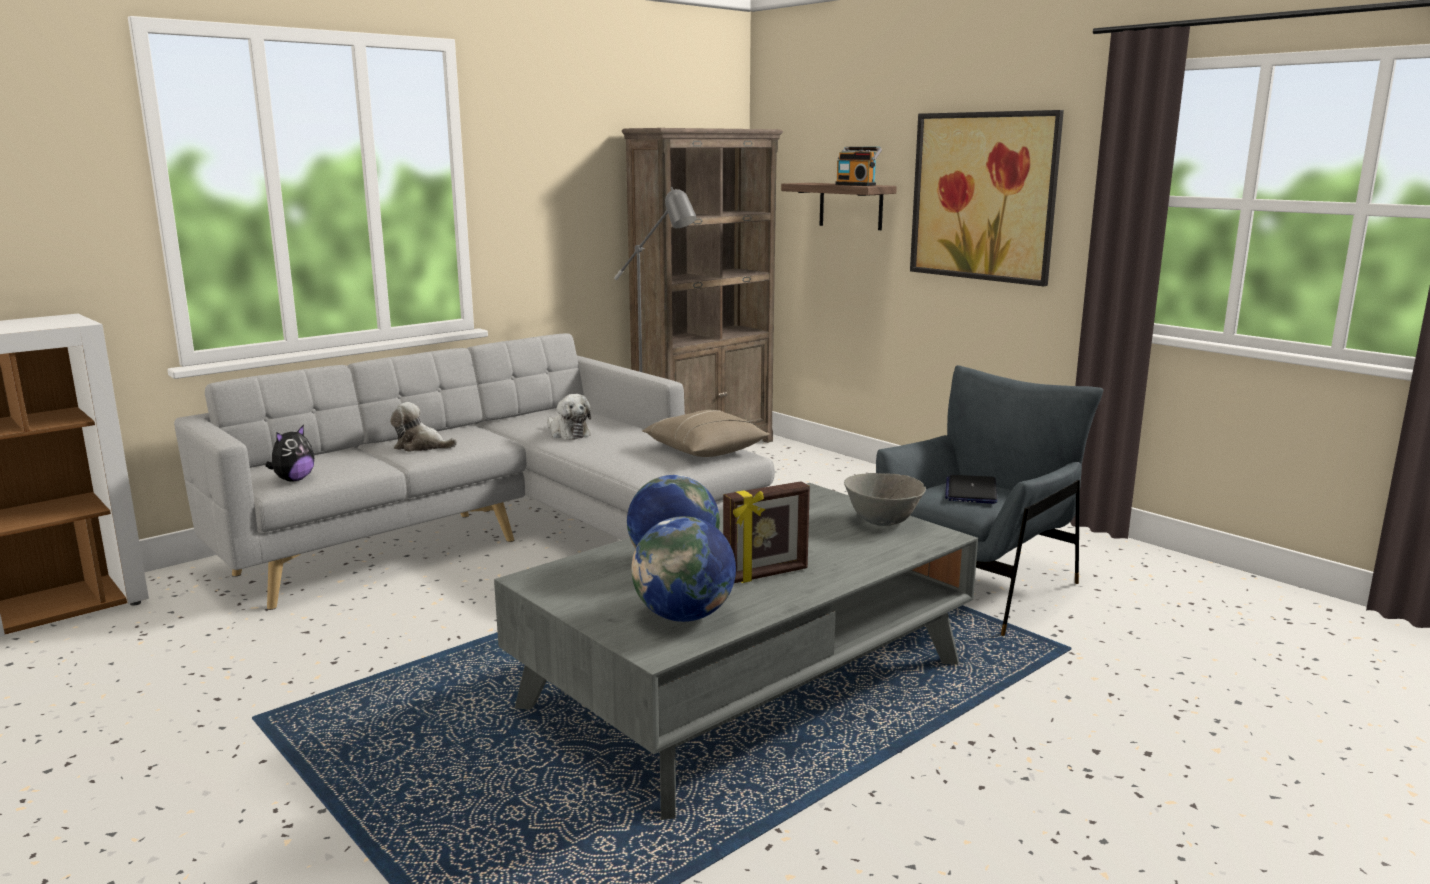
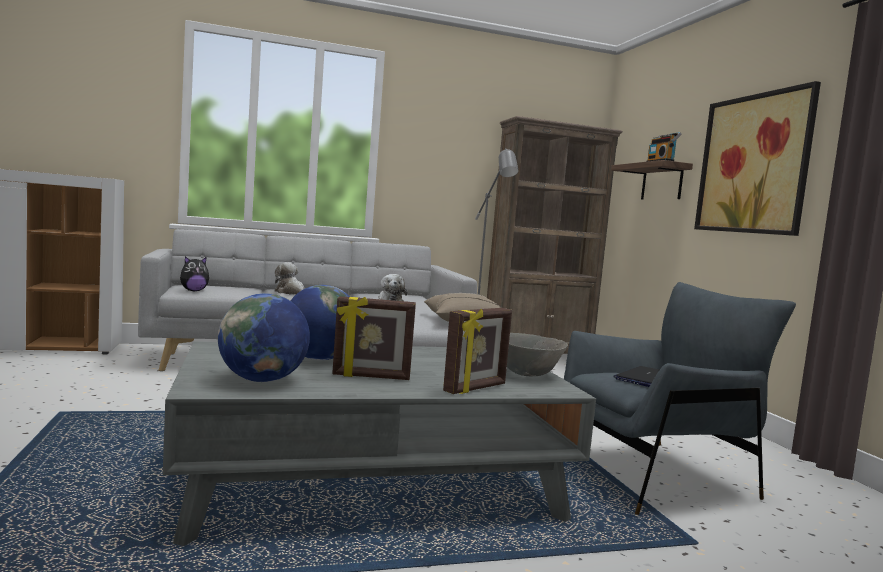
camera: 25 degrees right, 10 degrees down
(874, 559) = (476, 388): none -> picture frame

